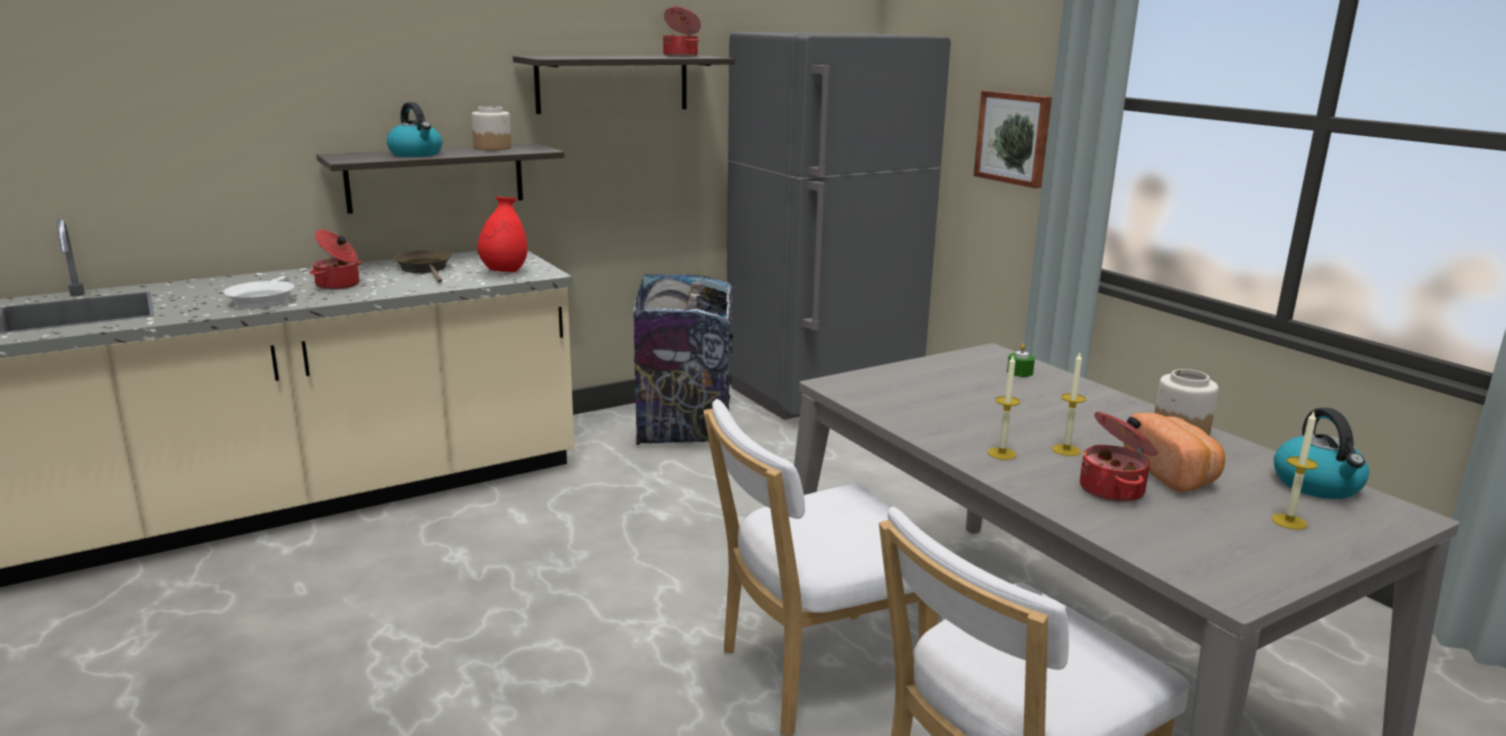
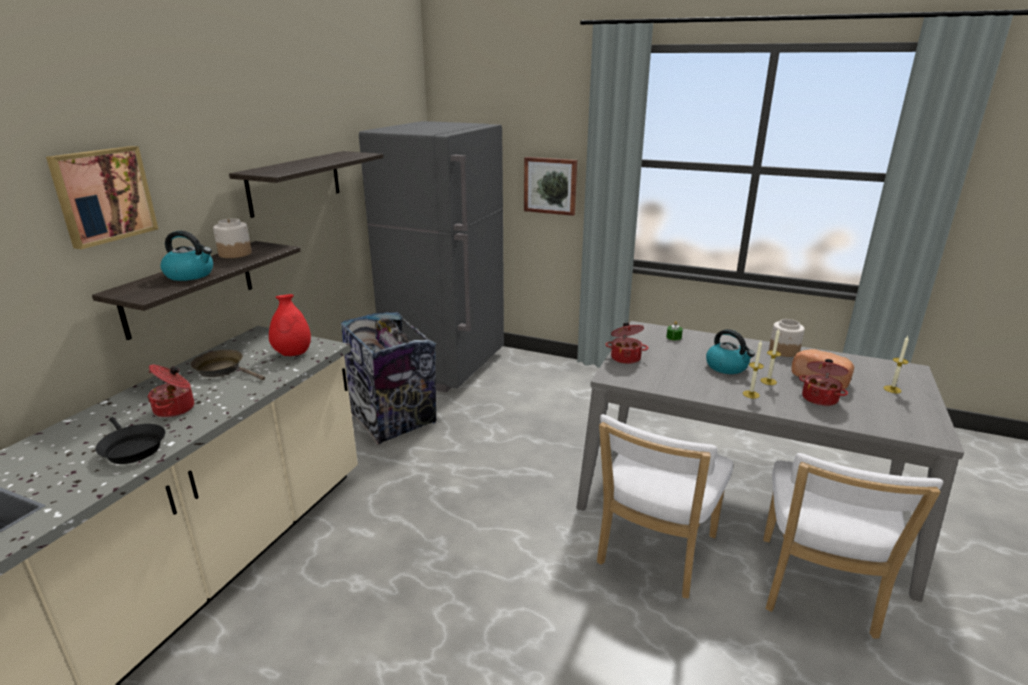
camera: 35 degrees left, 5 degrees up
(262, 300) = (131, 448): white frying pan -> black frying pan
(348, 53) = (103, 195): none -> picture
(681, 56) = (341, 155): cooking pot -> cooking pot (625, 358)
(1318, 485) = (869, 364): kettle -> kettle (727, 367)

